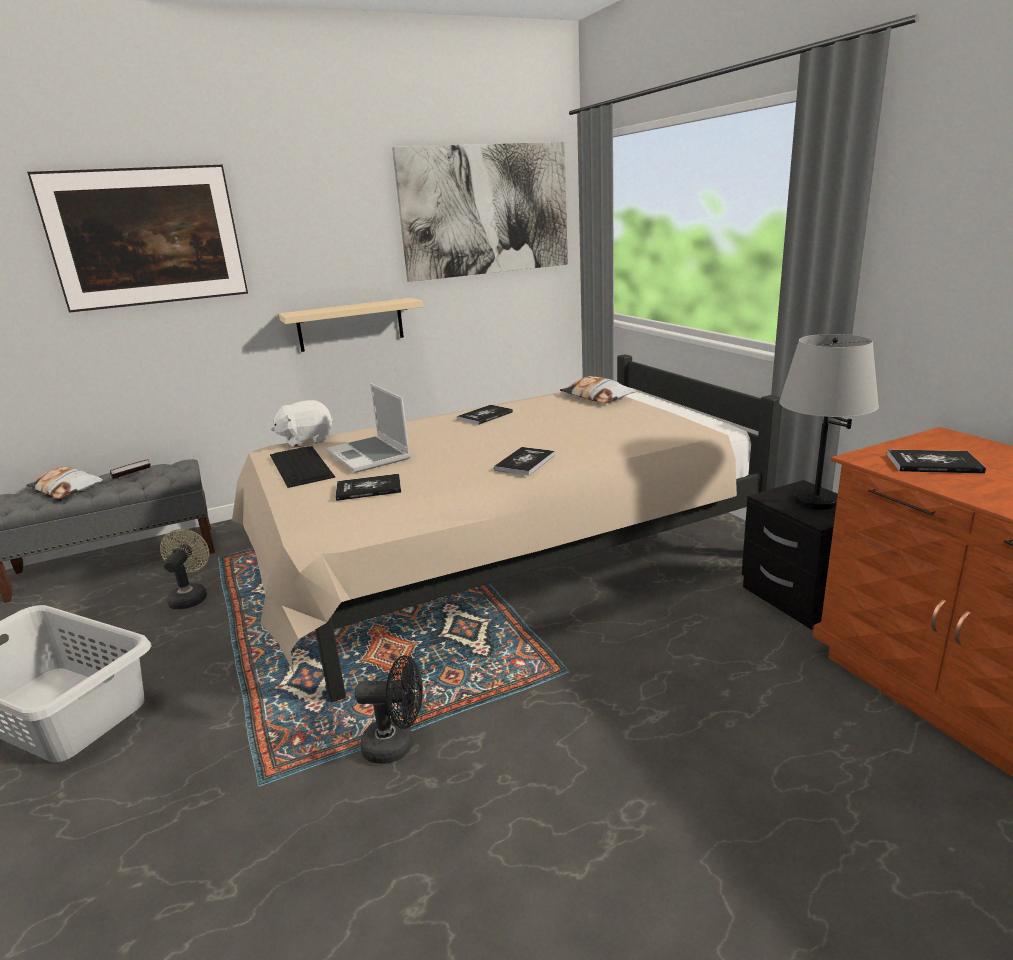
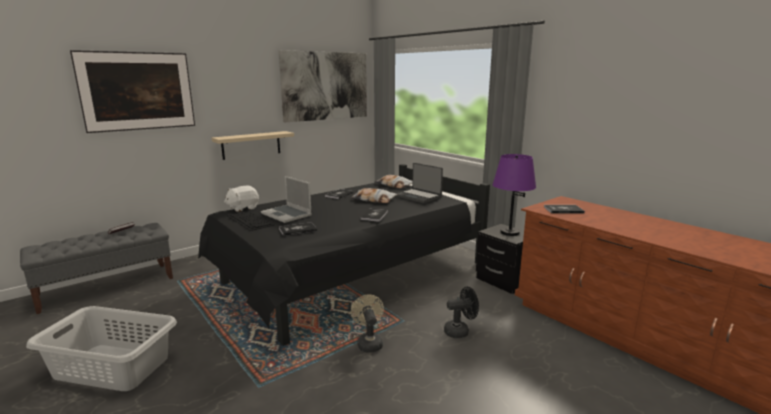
camera: 15 degrees left, 5 degrees down
(67, 488) = (79, 240): pillow -> pillow (373, 200)
(190, 596) = (169, 302): beige fan -> beige fan (369, 342)
(397, 745) = (327, 361): black fan -> black fan (460, 331)
(500, 565) = (350, 275): beige bed -> black bed
(632, 422) = (418, 196): none -> laptop
(815, 501) = (509, 232): grey table lamp -> purple table lamp

